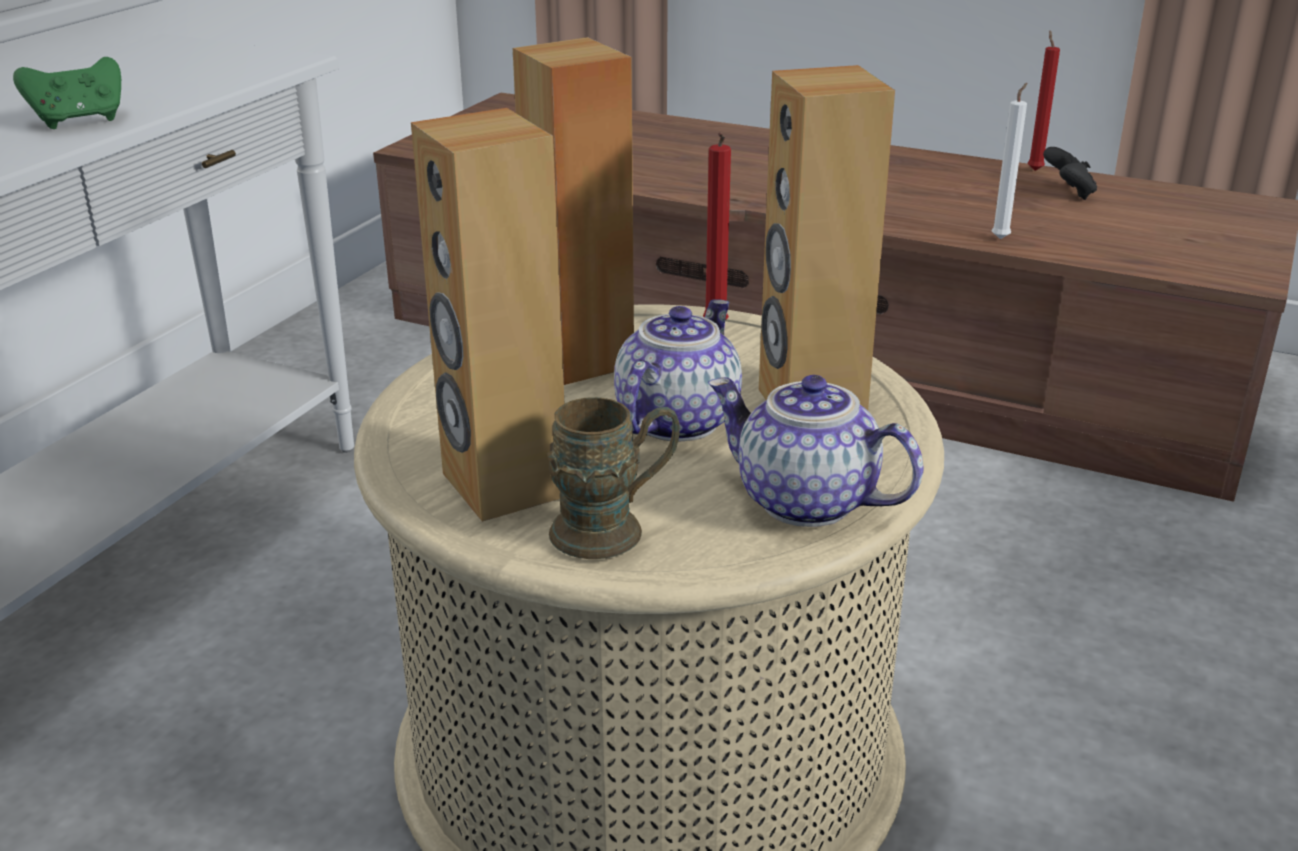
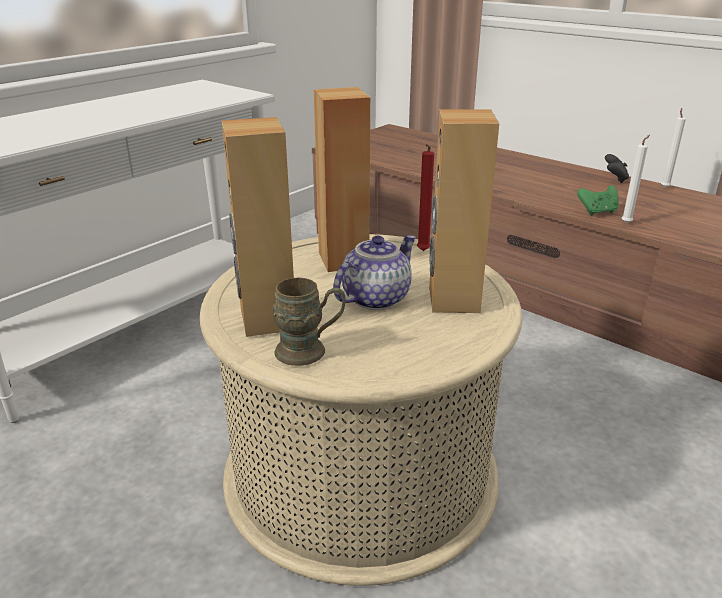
camera: 15 degrees right, 0 degrees up
(79, 121) = (132, 116): green game controller -> green game controller (597, 212)
(803, 502) = (419, 352): teapot -> none
(1034, 170) = (664, 187): red candle -> white candle
(1068, 193) = (679, 202): black game controller -> black game controller (614, 179)

